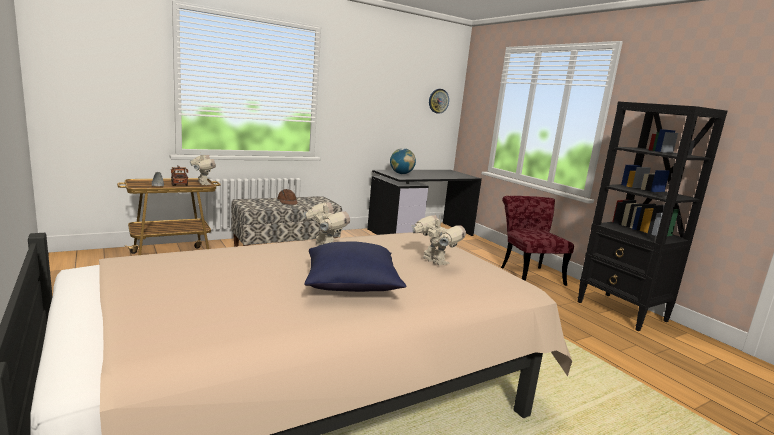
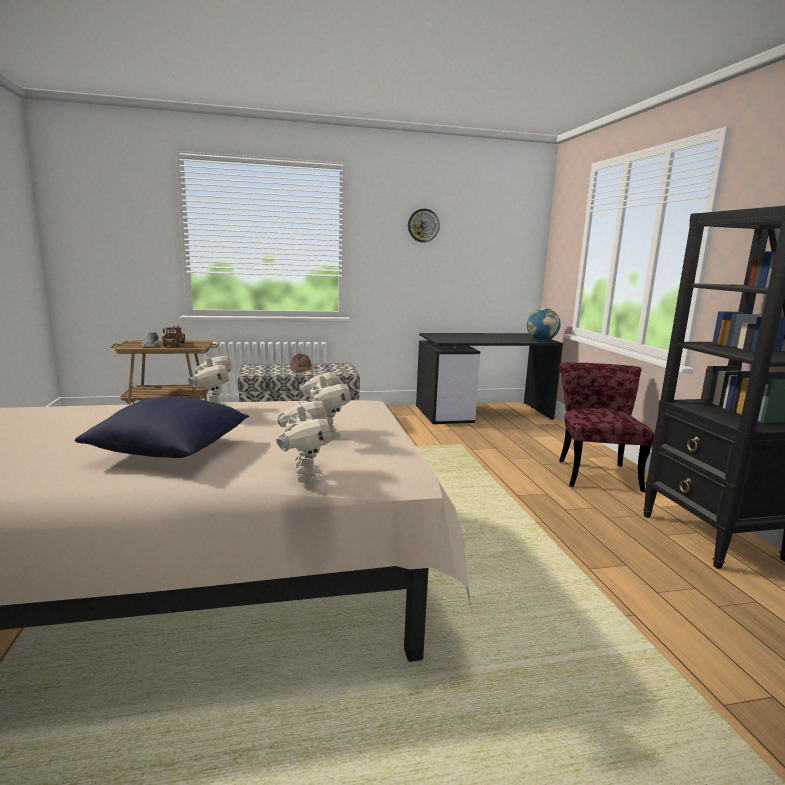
camera: 20 degrees right, 0 degrees up
(203, 184) = (198, 345): toy robot -> toy robot (305, 476)
(401, 174) = (451, 337): globe -> globe (541, 340)
(438, 101) = (511, 244): wall clock -> wall clock (423, 225)

